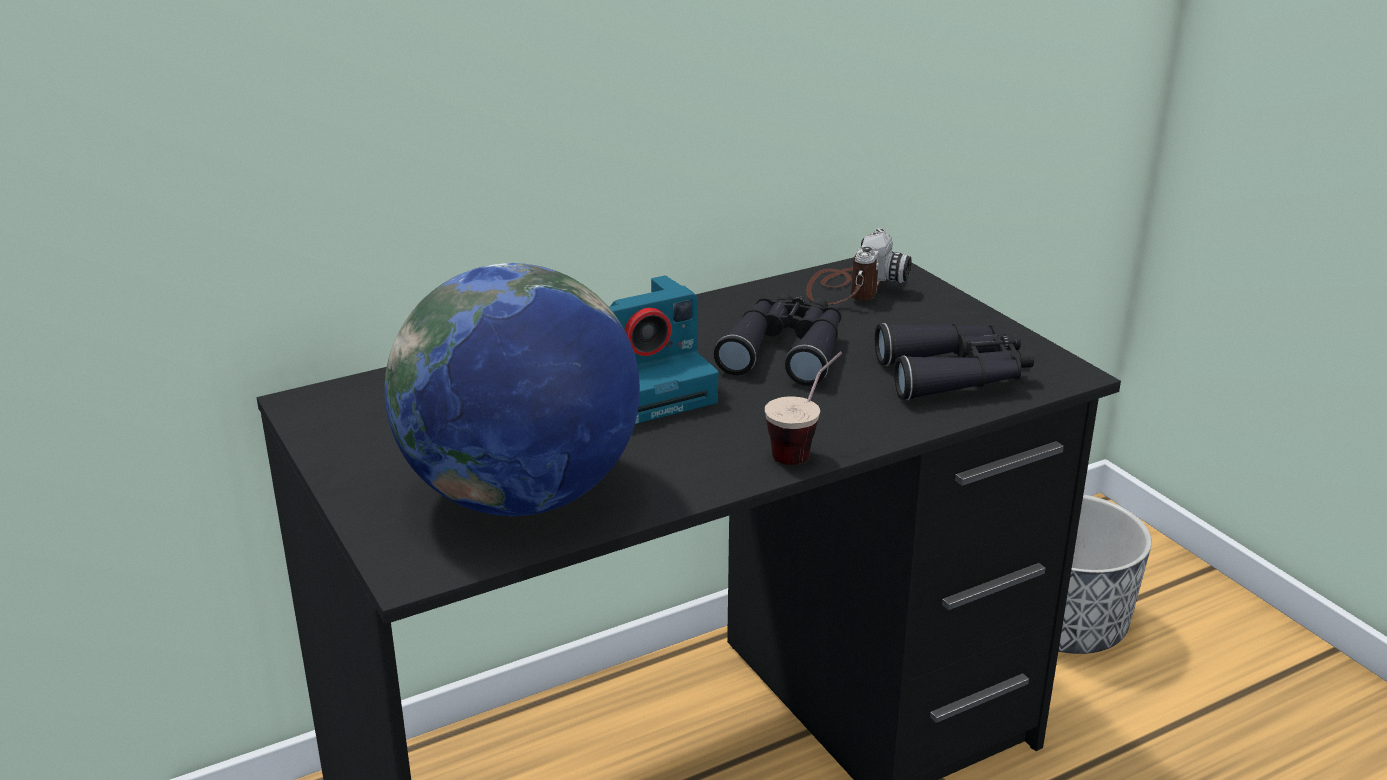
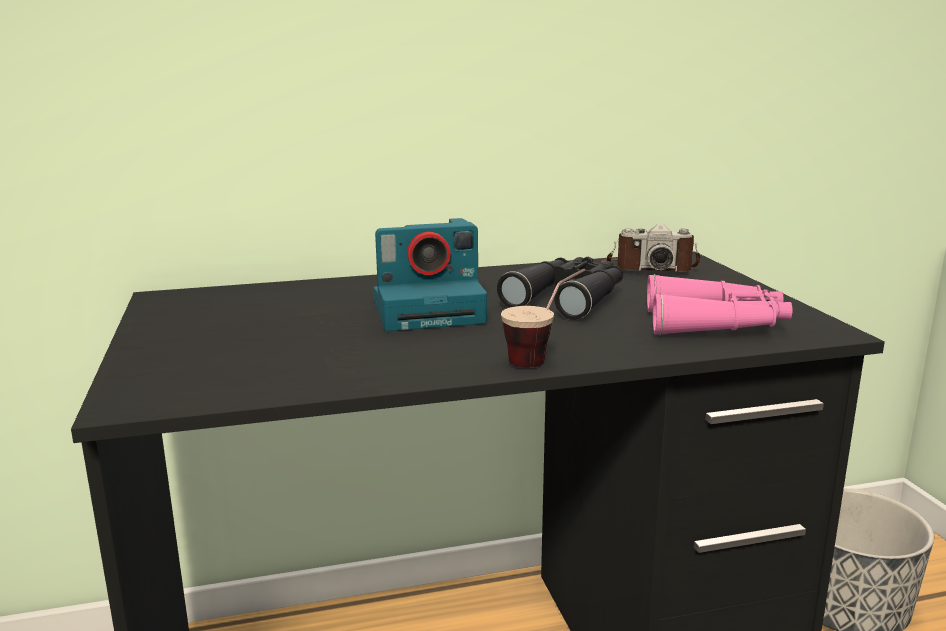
camera: 15 degrees right, 10 degrees down
(520, 496) = (267, 364): globe -> none
(851, 287) = (649, 268): camera -> camera turned 60 degrees clockwise
(955, 375) = (716, 324): black binoculars -> pink binoculars

